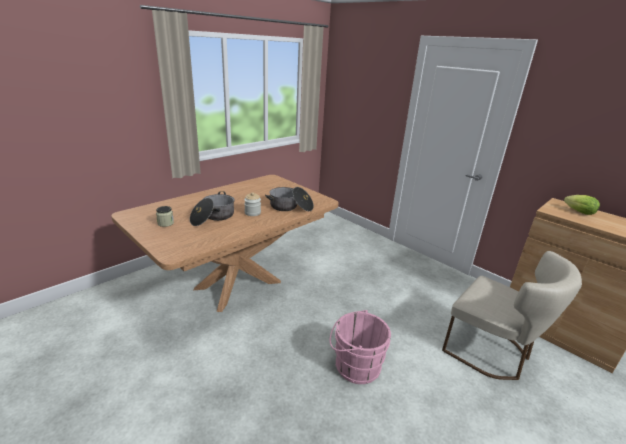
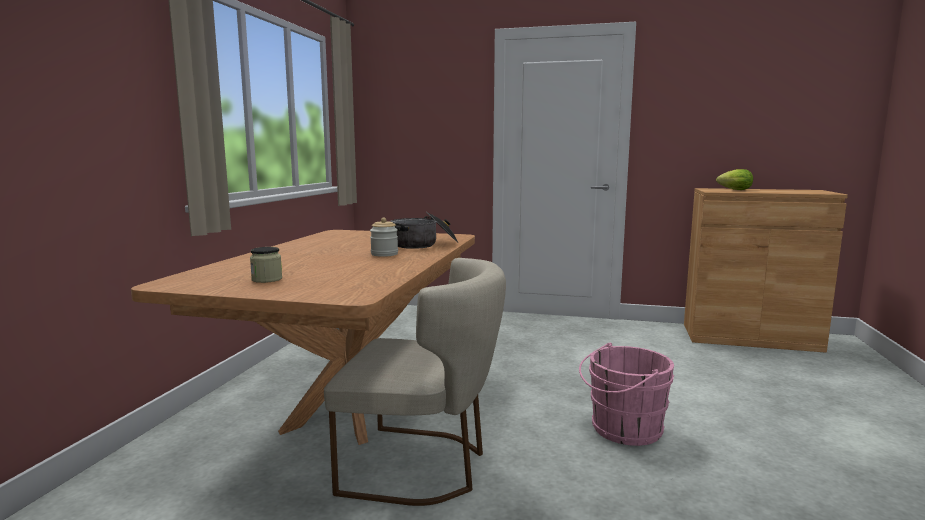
camera: 30 degrees left, 15 degrees down
(213, 217) = (334, 265): cooking pot -> none
(491, 352) = (727, 370): beige chair -> beige chair (423, 466)

